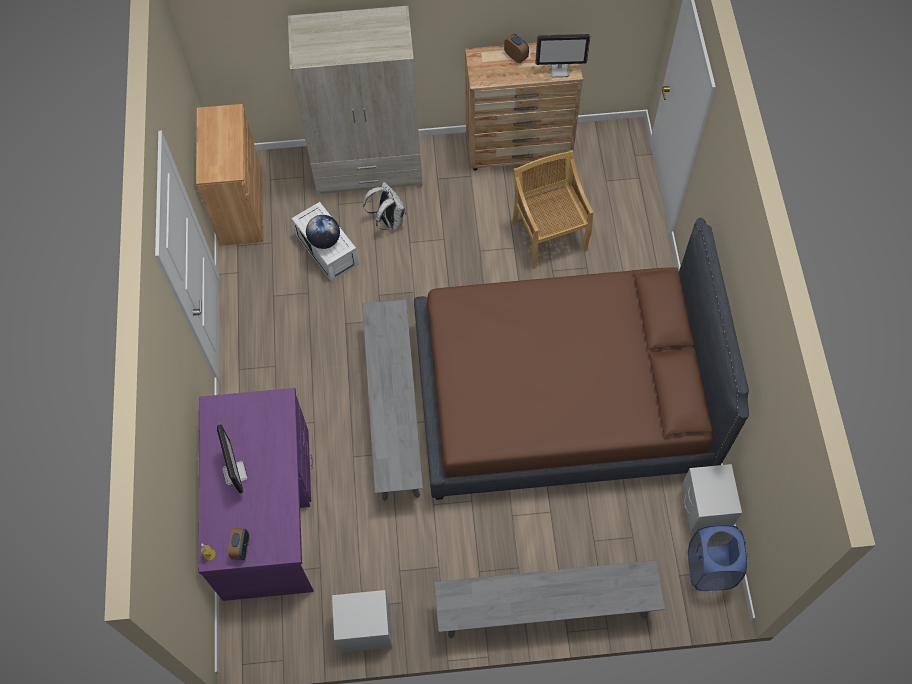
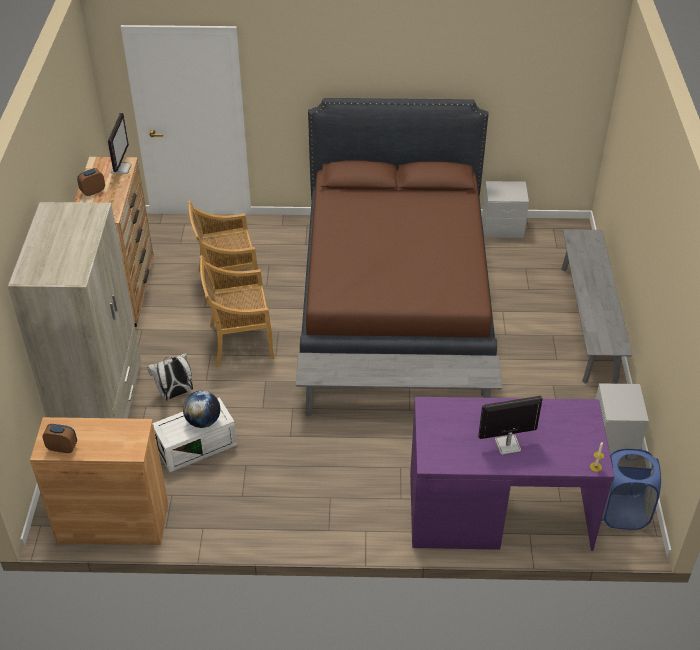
camera: 85 degrees left, 20 degrees down
(241, 548) = (587, 442): alarm clock -> alarm clock (62, 448)
(464, 261) = (240, 342): none -> beige chair
(709, 568) = (550, 232): blue laundry basket -> blue laundry basket (622, 512)

